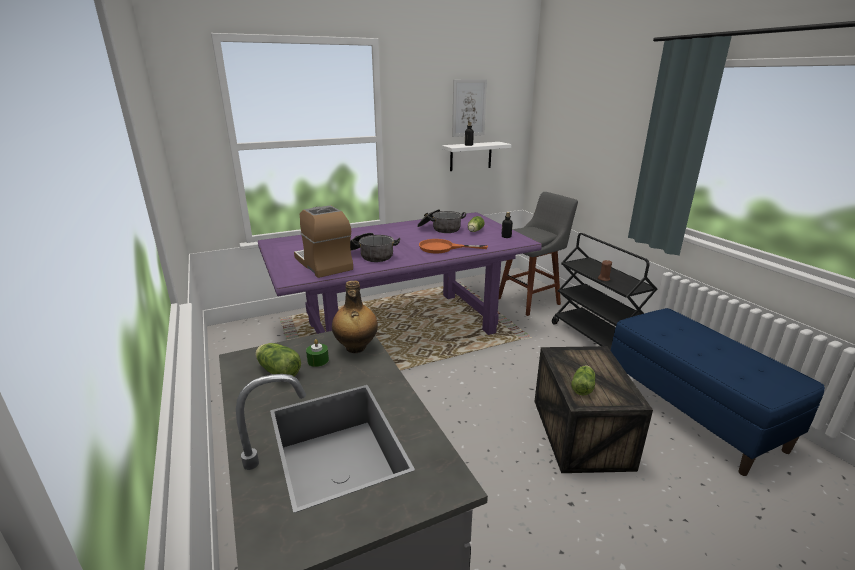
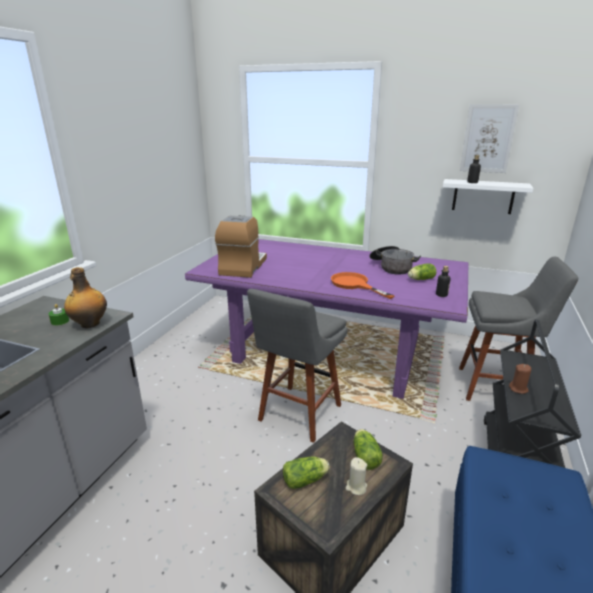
camera: 45 degrees right, 0 degrees up
(277, 370) = (36, 317): lettuce -> lettuce (365, 456)
(371, 255) = (286, 271): cooking pot -> none
(450, 380) = (298, 415): none -> grey stool
(608, 373) = (356, 487): none -> beige candle

